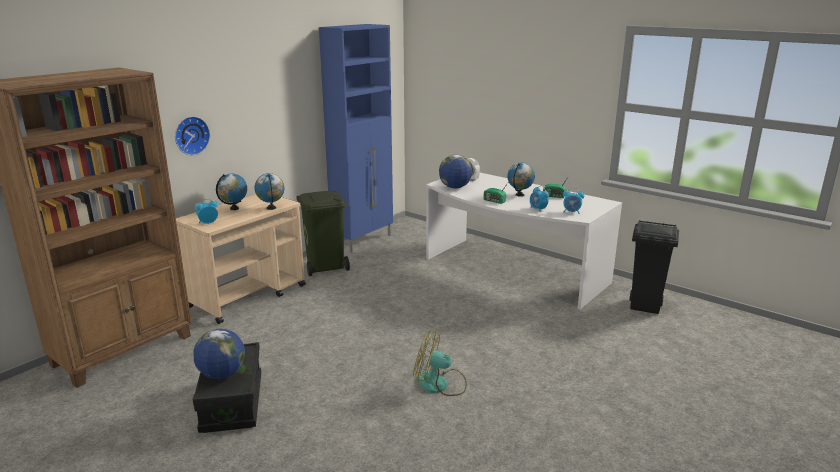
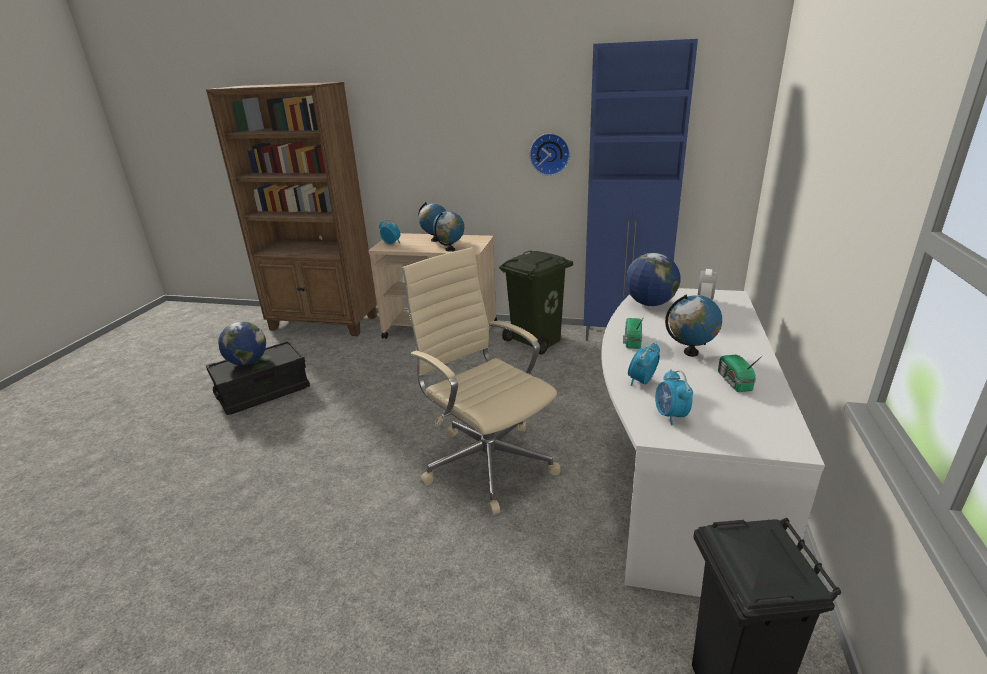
camera: 65 degrees right, 5 degrees up
(190, 135) = (415, 157): wall clock -> wall clock (550, 154)
(440, 384) = (328, 498): fan -> none
(454, 319) = (486, 461): none -> beige office chair

